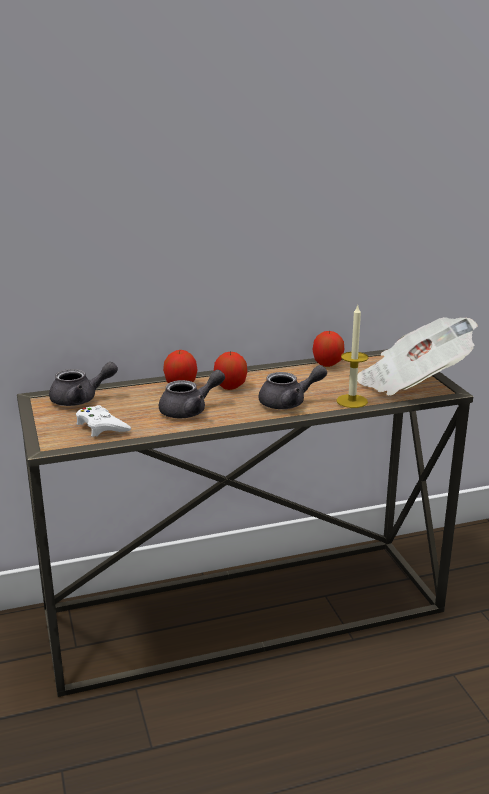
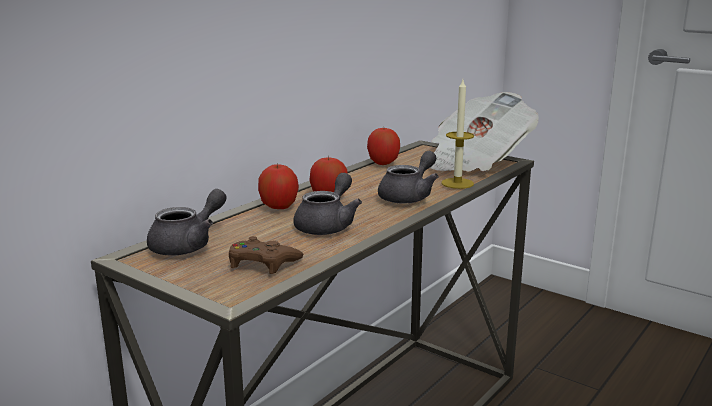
camera: 35 degrees left, 5 degrees down
(101, 426) = (262, 263): white game controller -> brown game controller

